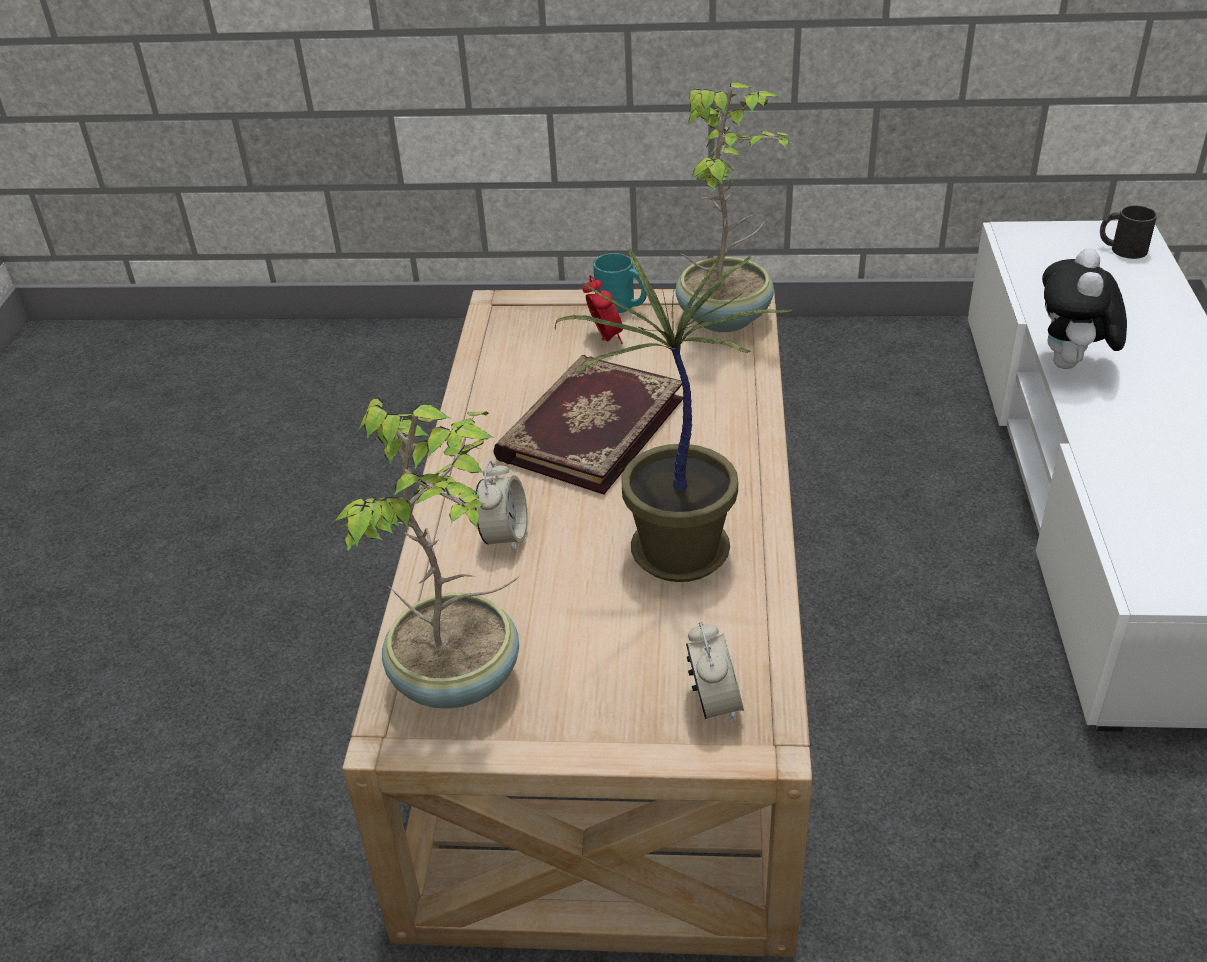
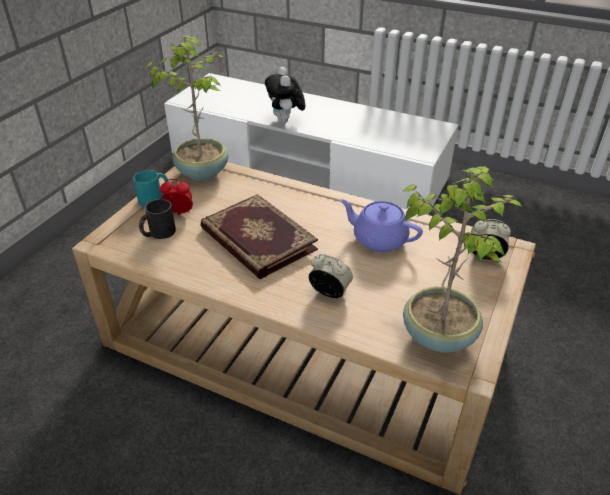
camera: 70 degrees left, 0 degrees up
(676, 554) = (378, 239): potted plant -> purple teapot
(1071, 365) = (286, 122): plush toy -> plush toy turned 45 degrees clockwise
(1121, 249) = (221, 85): black mug -> black mug (158, 233)

